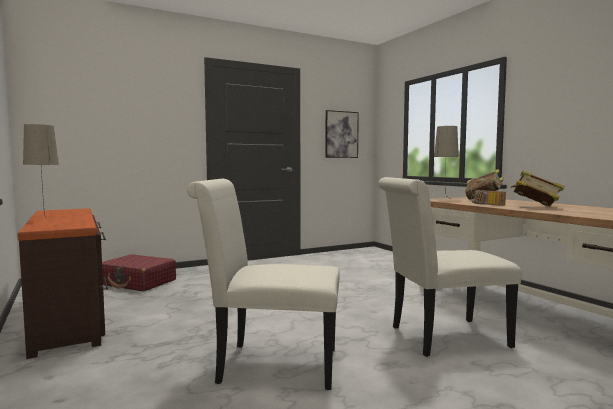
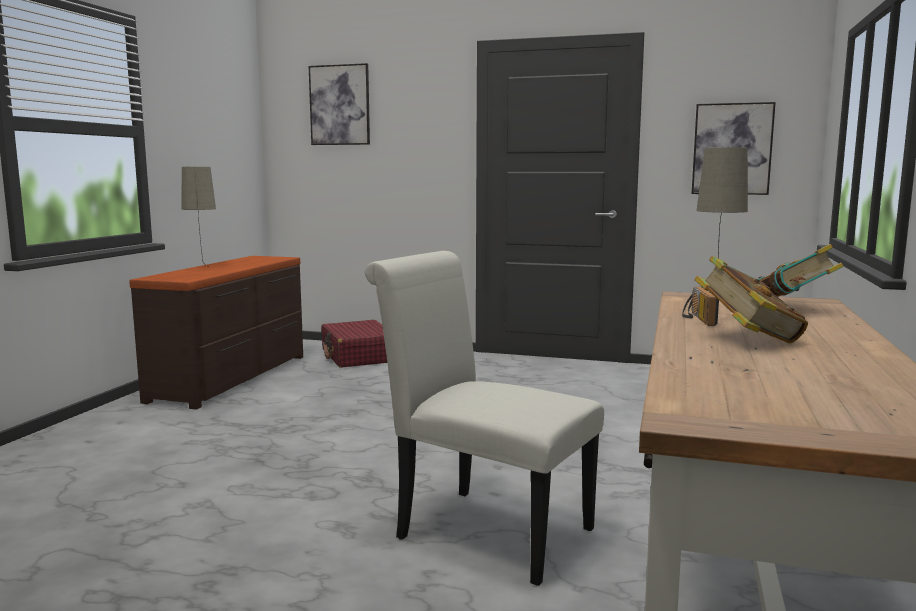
camera: 45 degrees right, 5 degrees up
(94, 88) = (340, 105): none -> picture
(269, 365) = (249, 476): white chair -> none

